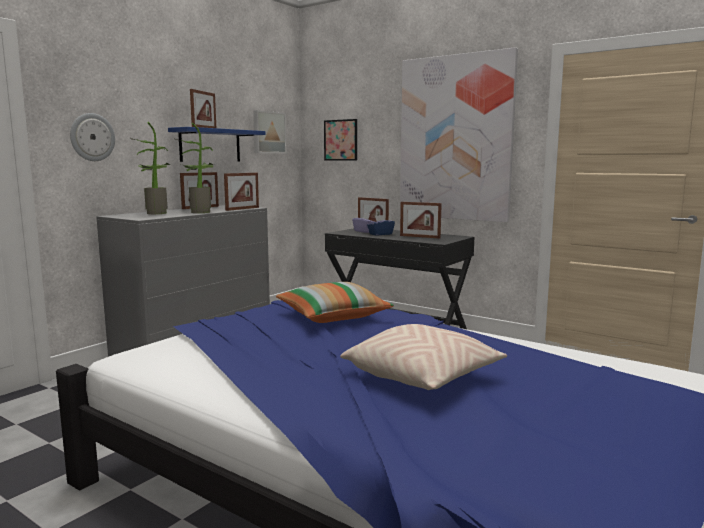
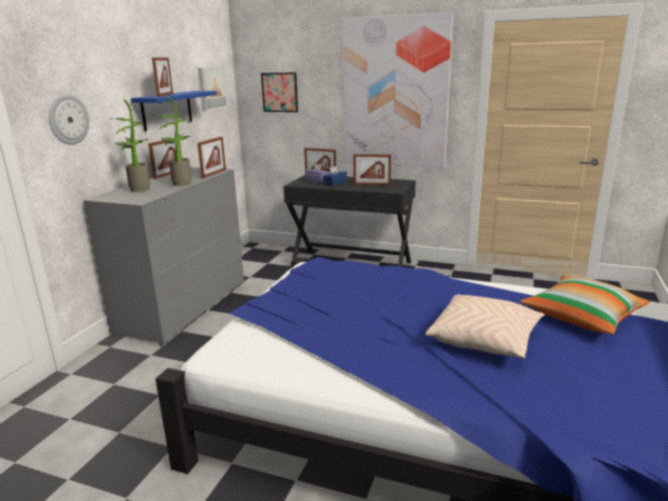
camera: 15 degrees left, 10 degrees up
(333, 317) = (358, 282): pillow -> pillow (582, 316)

